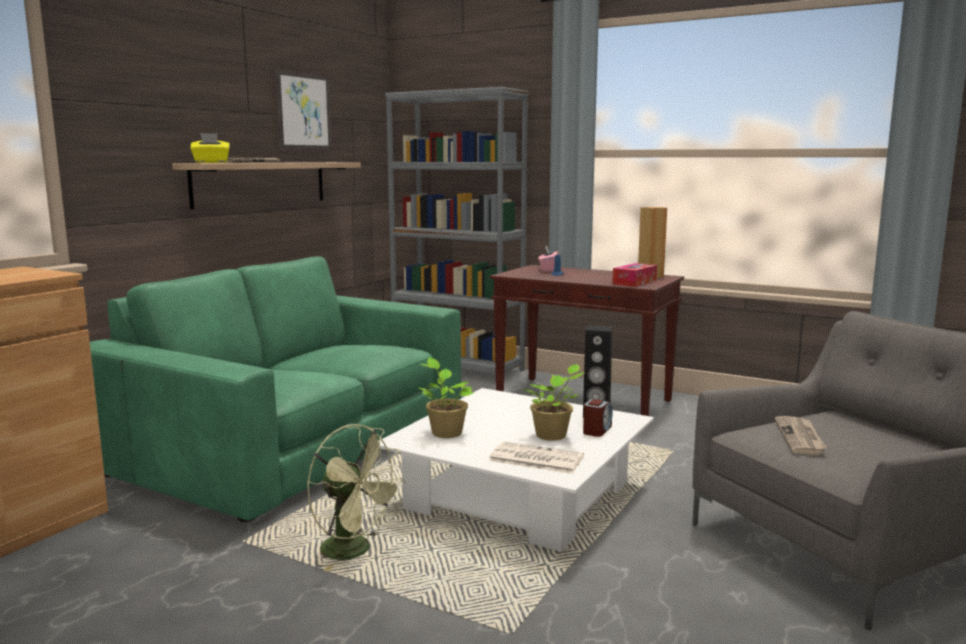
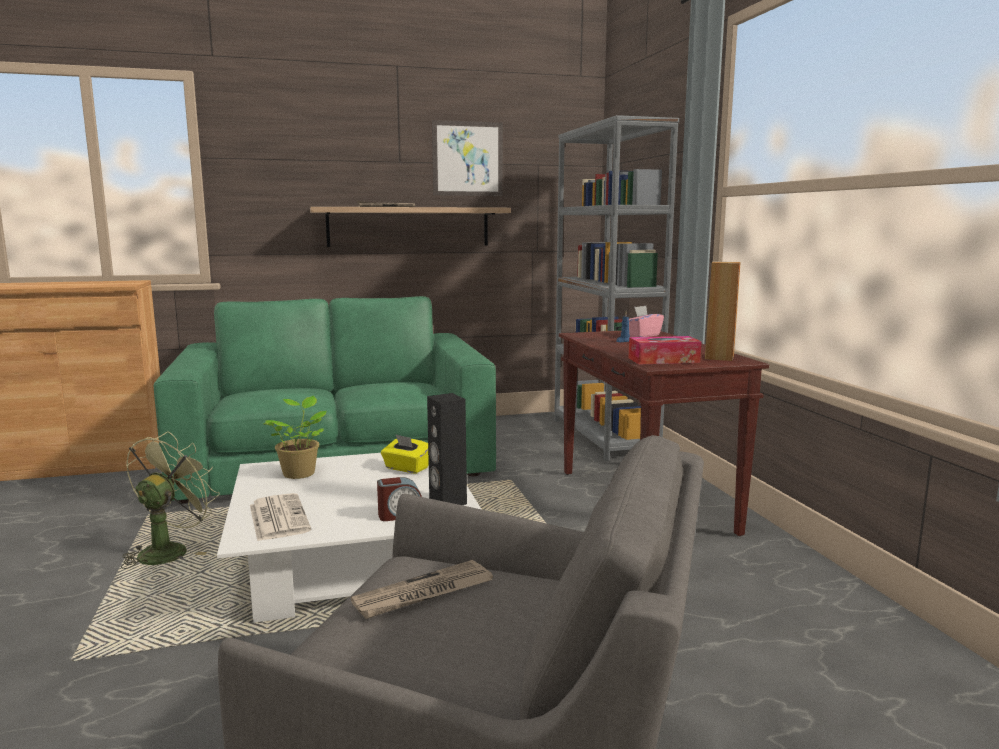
camera: 45 degrees right, 0 degrees up
(211, 162) = (332, 206): yellow tissue box -> yellow tissue box (406, 468)
(355, 551) = (169, 550): green fan -> green fan turned 150 degrees counterclockwise
(553, 436) = (353, 505): potted plant -> none

